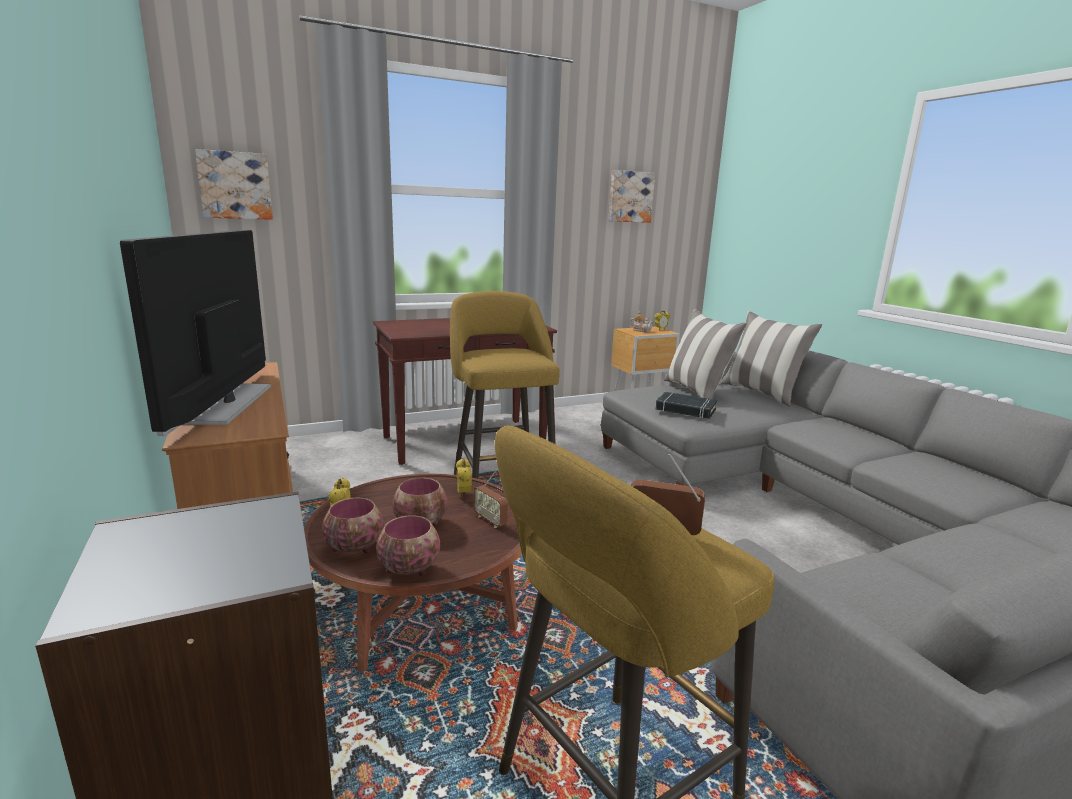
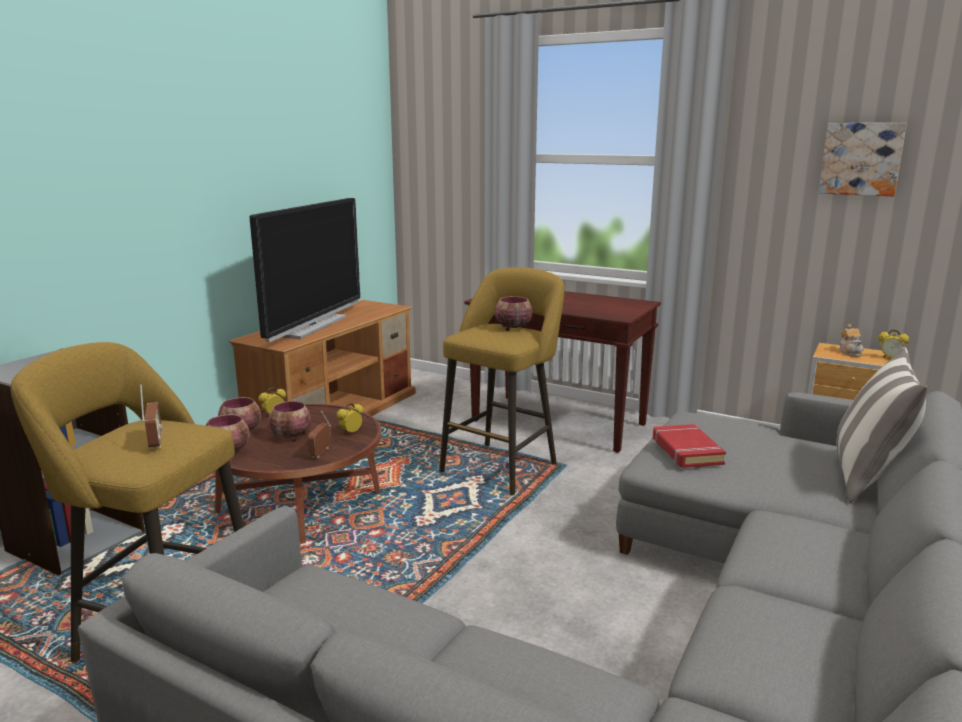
camera: 55 degrees right, 0 degrees up
(229, 403) = (312, 326): television -> television turned 150 degrees clockwise
(235, 185) = (431, 159): picture -> none
(504, 349) = (512, 328): none -> bowl
(685, 410) = (686, 451): black book -> red book
(697, 392) = (770, 443): pillow -> none

